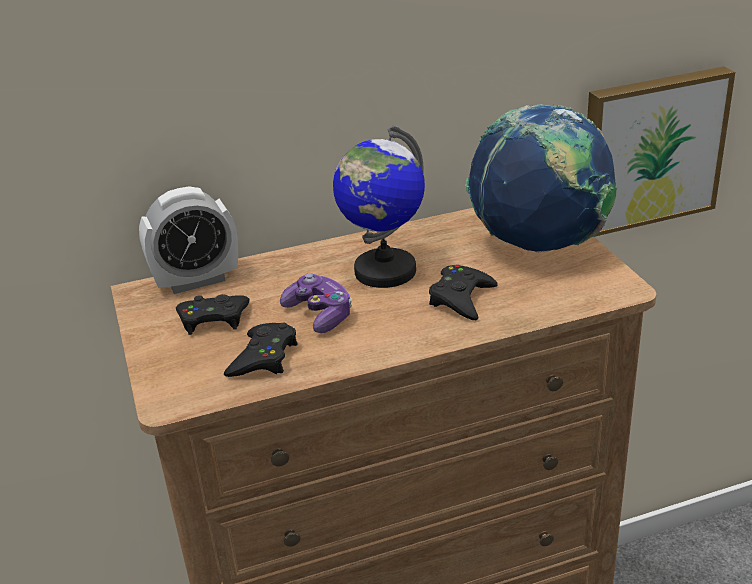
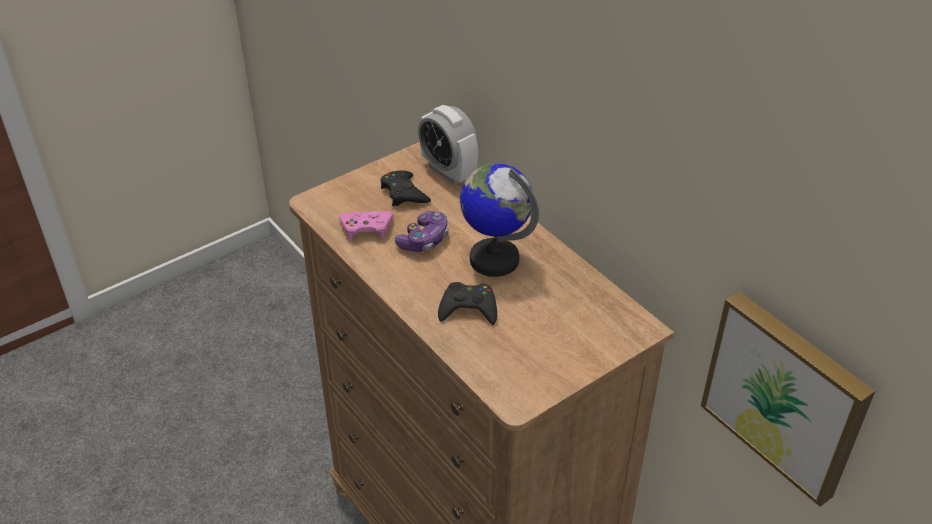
camera: 70 degrees right, 10 degrees up
(263, 357) = (366, 228): black game controller -> pink game controller
(540, 246) = (569, 342): globe -> none

